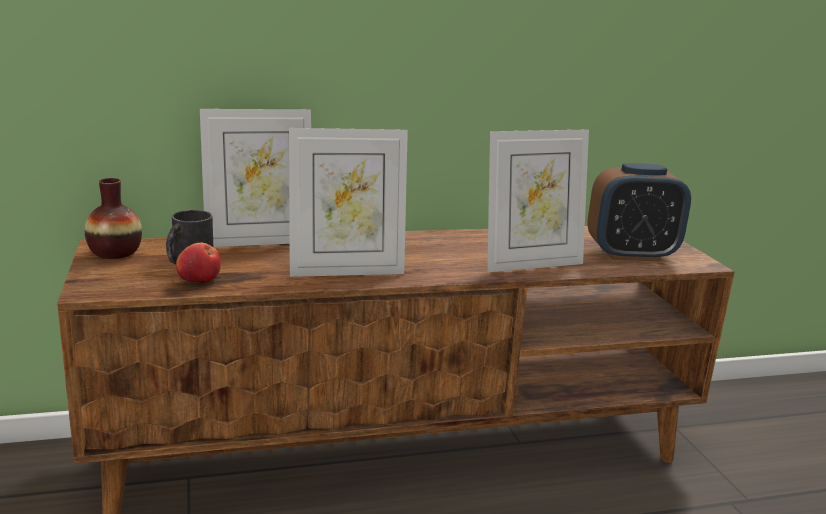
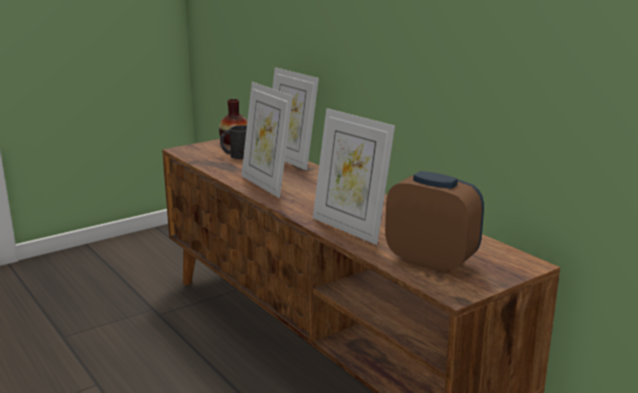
camera: 70 degrees right, 0 degrees up
(198, 280) = (214, 162): apple -> none
(631, 255) = (431, 261): alarm clock -> alarm clock turned 150 degrees clockwise

